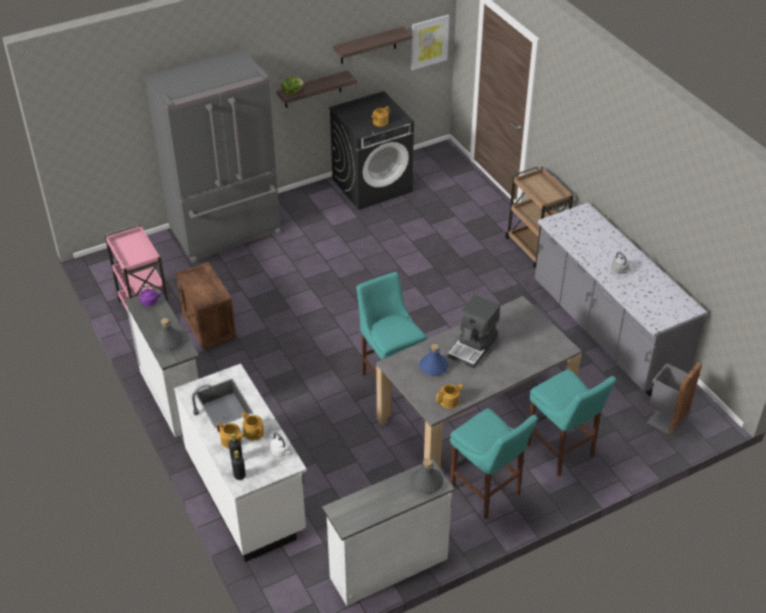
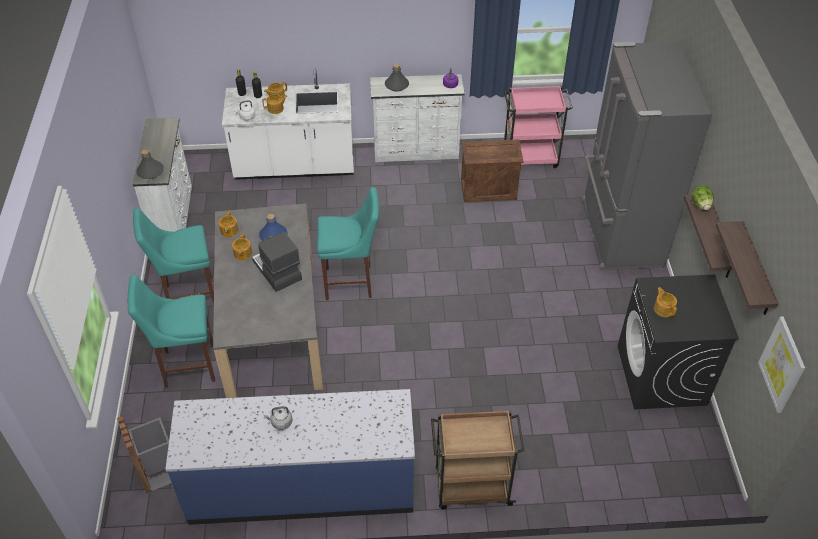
camera: 115 degrees right, 5 degrees up
(470, 378) = (242, 254): none -> teapot
(606, 331) = (302, 486): grey counter -> blue counter

